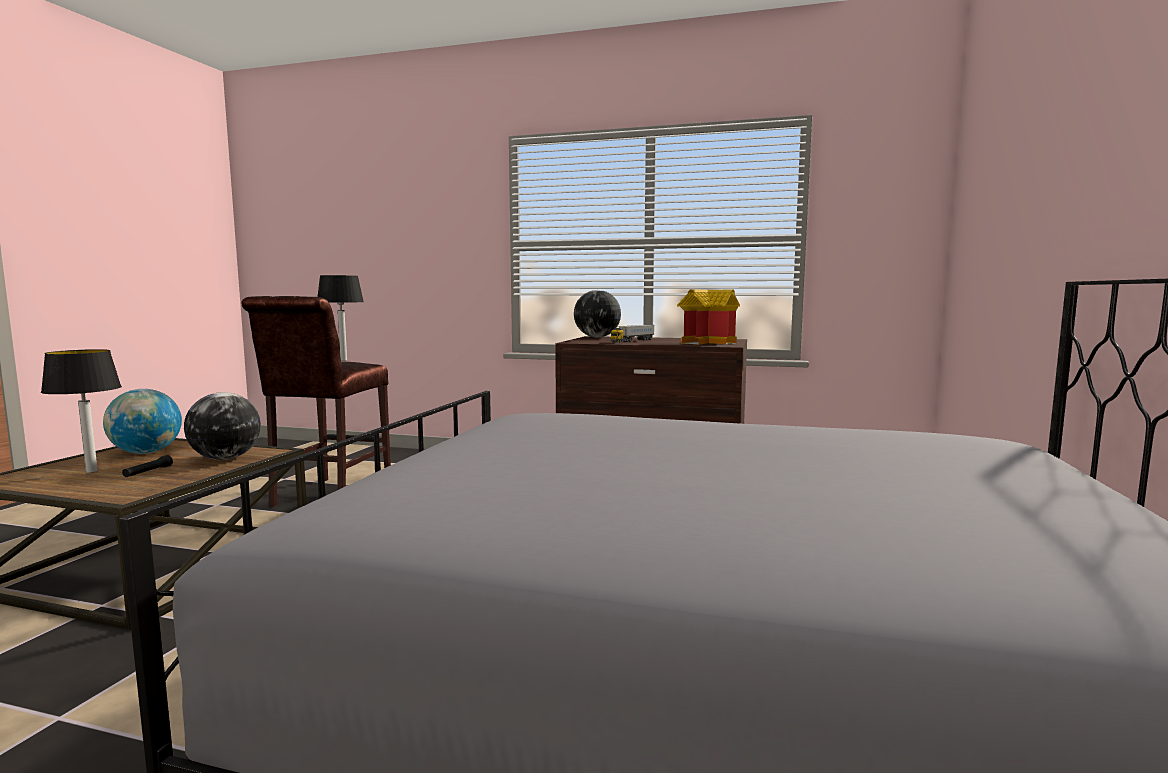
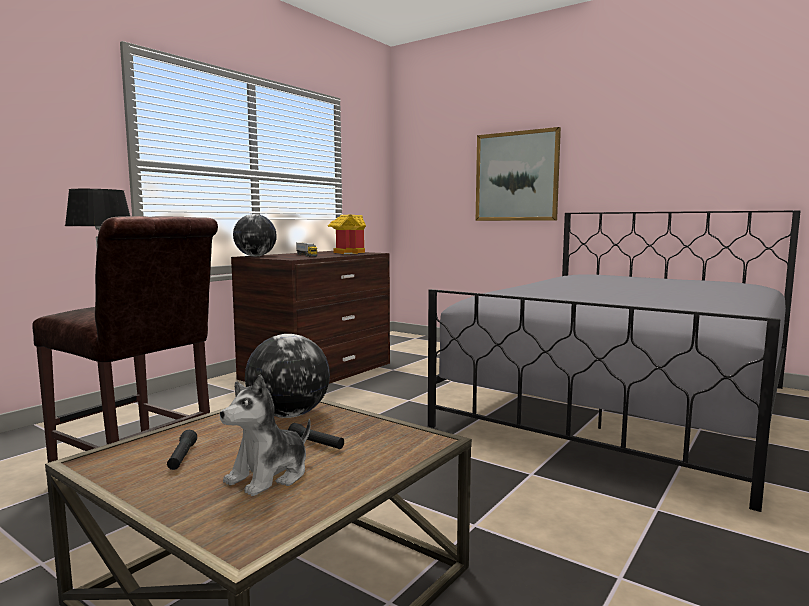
camera: 70 degrees left, 0 degrees up
(91, 471) = (269, 476): table lamp -> plush toy
(146, 452) = (182, 457): globe -> black flashlight
(1038, 199) = (516, 176): none -> picture

